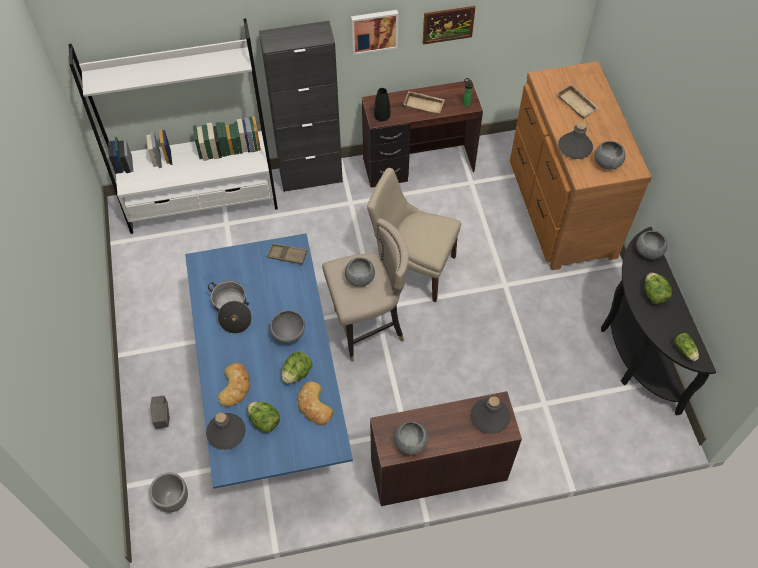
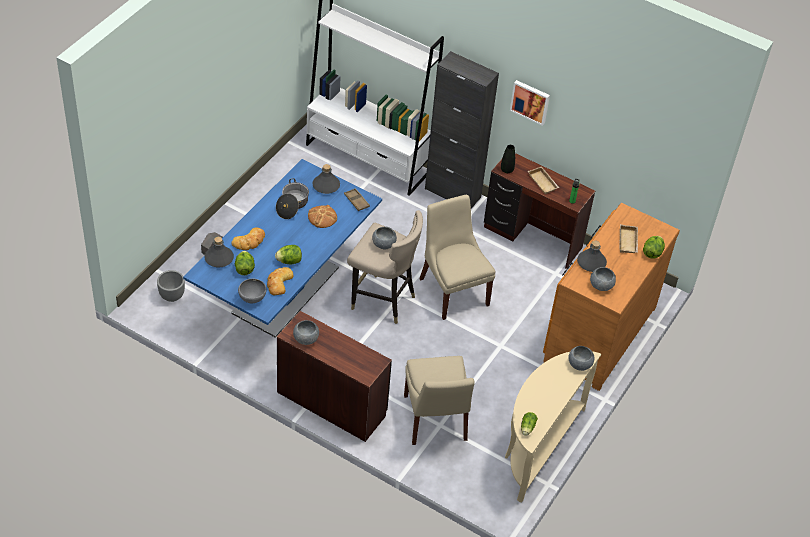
camera: 40 degrees right, 10 degrees down
(274, 299) = (322, 217): none -> bread
(289, 335) = (308, 240): grey bowl -> grey bowl (252, 299)
(448, 24) = (585, 131): picture -> none
(489, 417) = (364, 363): grey bottle -> grey bottle (326, 185)
(536, 403) = (435, 420): none -> beige chair
(633, 350) = (537, 446): black console table -> beige console table
(654, 294) = (549, 387): lettuce -> lettuce (652, 253)

